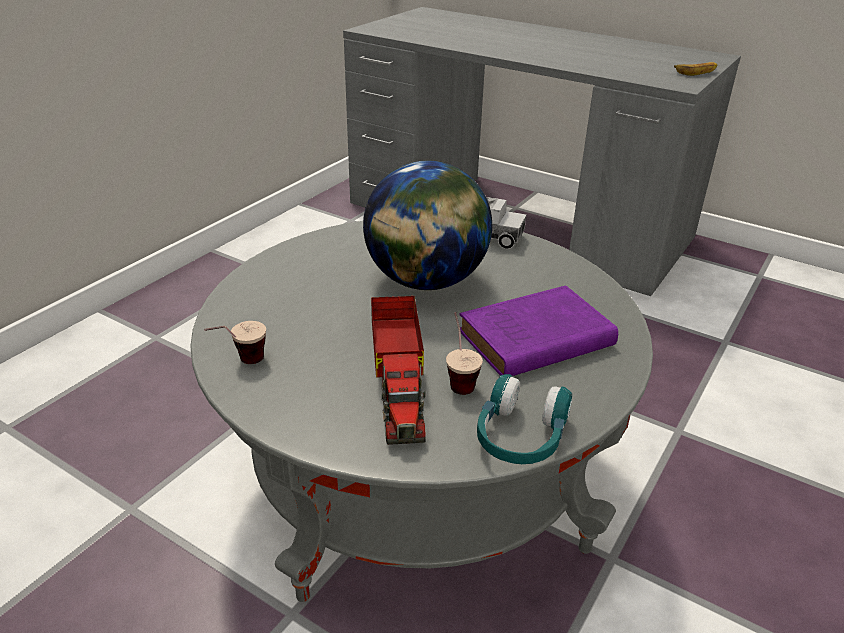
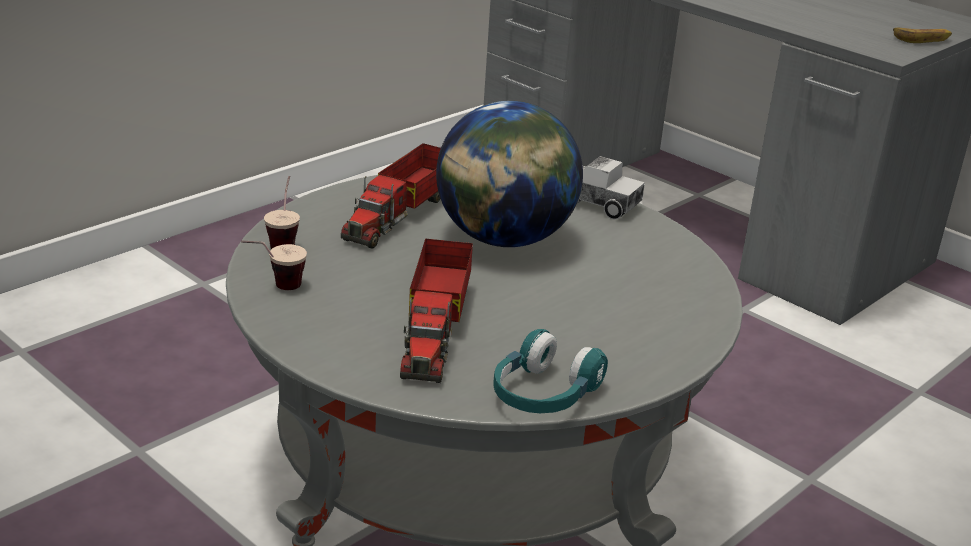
camera: 10 degrees right, 5 degrees down
(332, 268) = (402, 212): none -> toy truck
(459, 378) = (501, 335): cup -> cup (284, 241)
(532, 339) = (599, 311): purple book -> none

